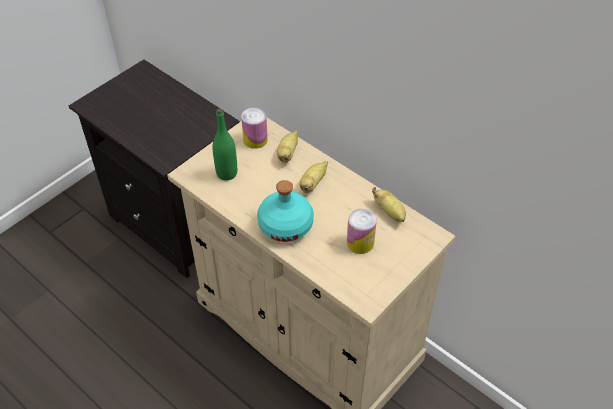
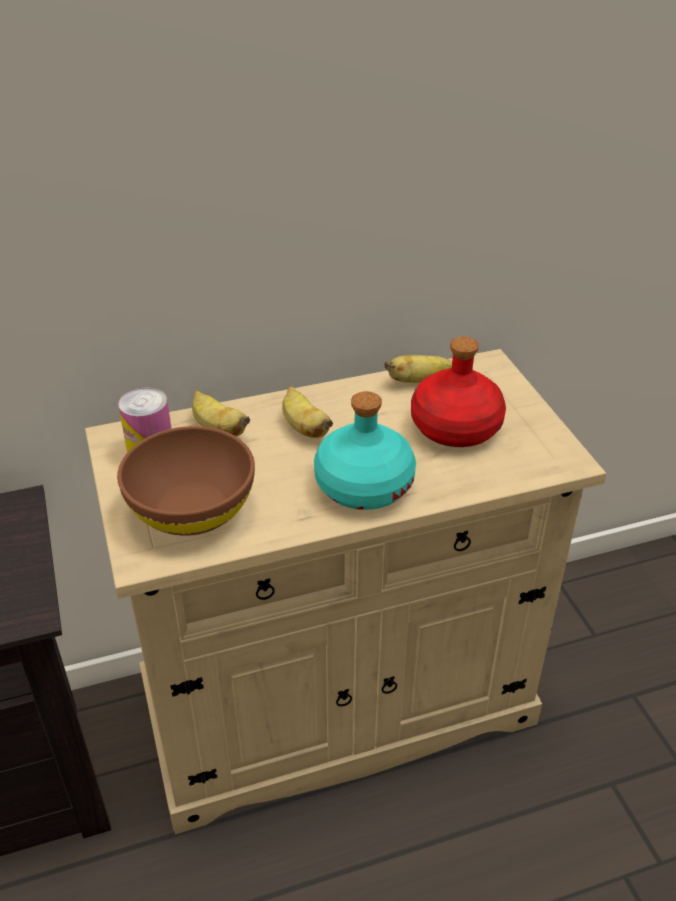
camera: 60 degrees left, 10 degrees down
(227, 173) = (192, 510): green bottle -> brown bowl
(360, 242) = (454, 427): can -> red bottle

